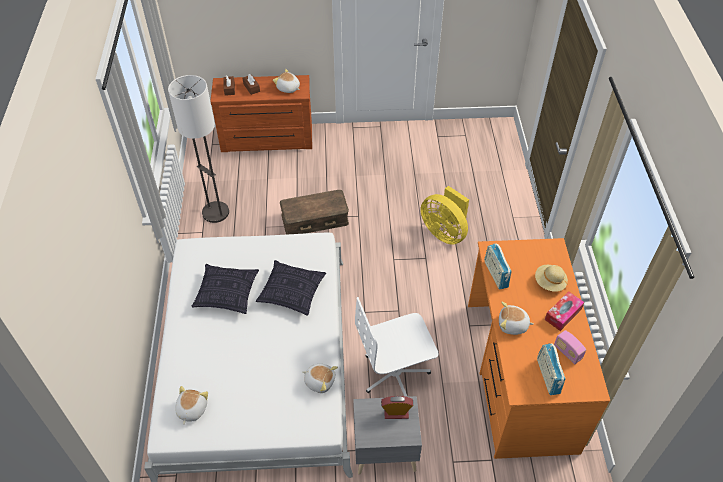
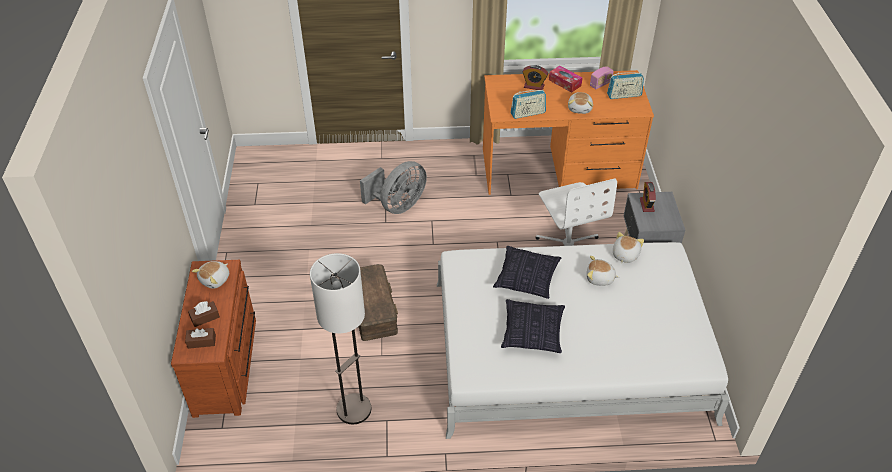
camera: 90 degrees left, 5 degrees down
(191, 409) = (677, 345): plush toy -> plush toy (600, 278)
(444, 232) = (398, 205): yellow fan -> grey fan
(549, 283) = (534, 86): beige hat -> alarm clock

